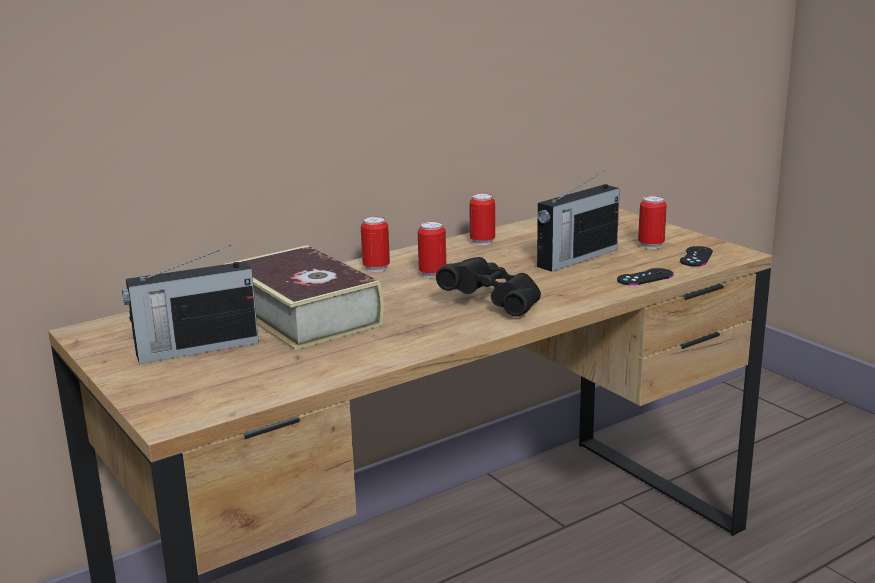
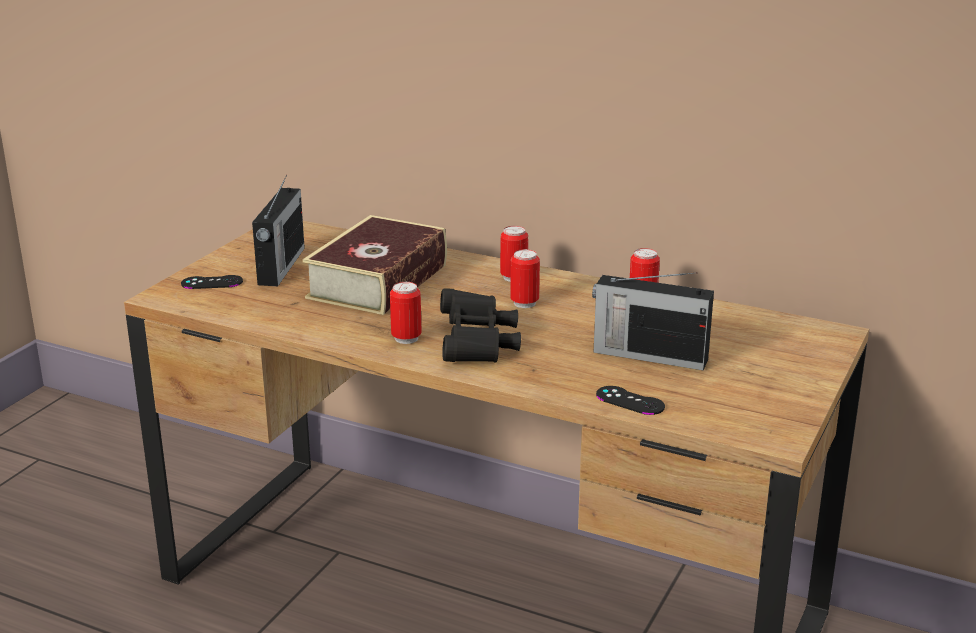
camera: 60 degrees right, 5 degrees up
(195, 349) = (280, 267): radio -> radio turned 120 degrees counterclockwise
(651, 245) = (741, 385): can -> can (406, 338)
(696, 257) = (734, 417): black game controller -> black game controller (212, 282)

